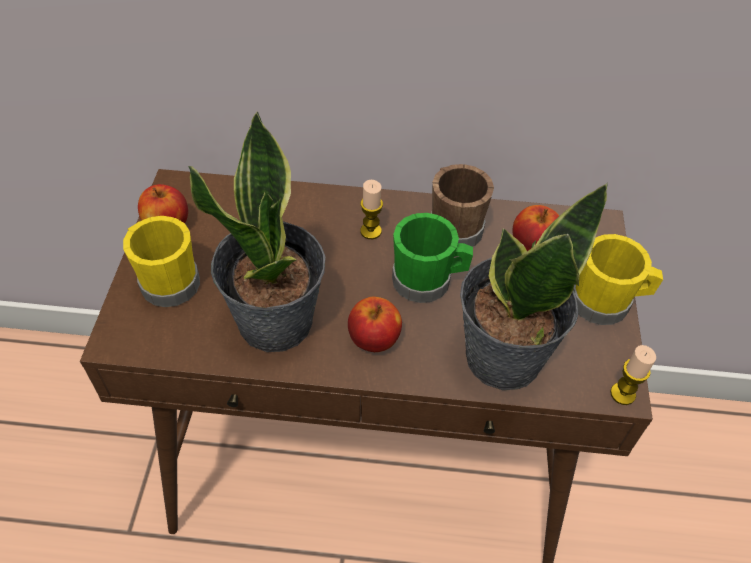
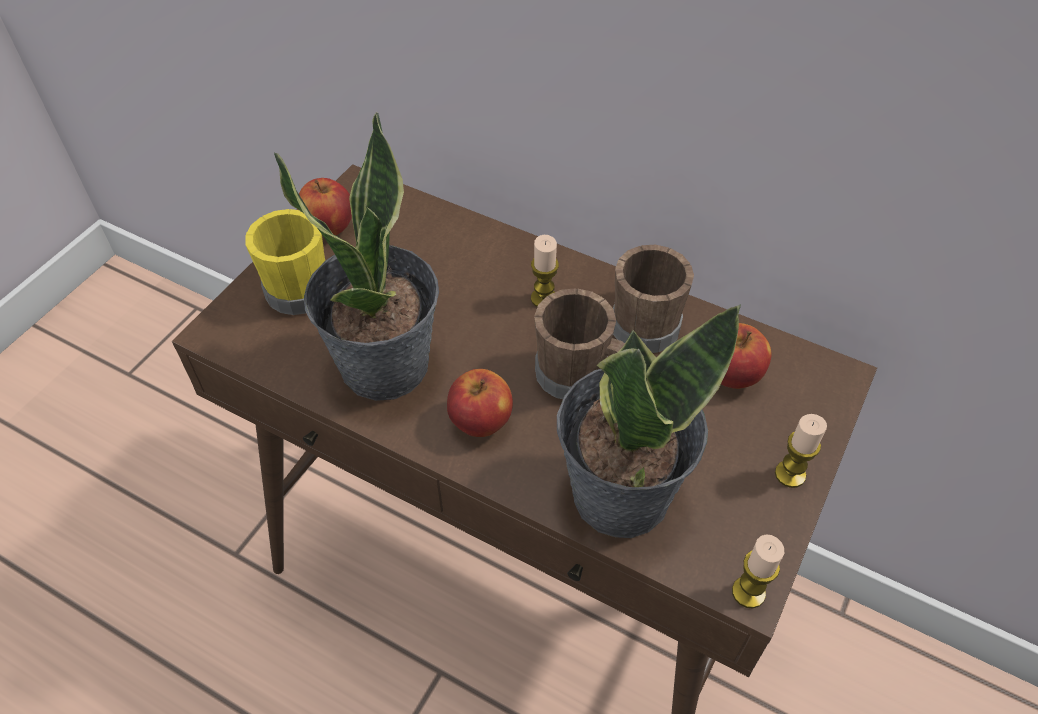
camera: 25 degrees right, 0 degrees up
(428, 281) = (579, 376): green mug -> brown mug
(606, 302) = (790, 474): yellow mug -> candle

